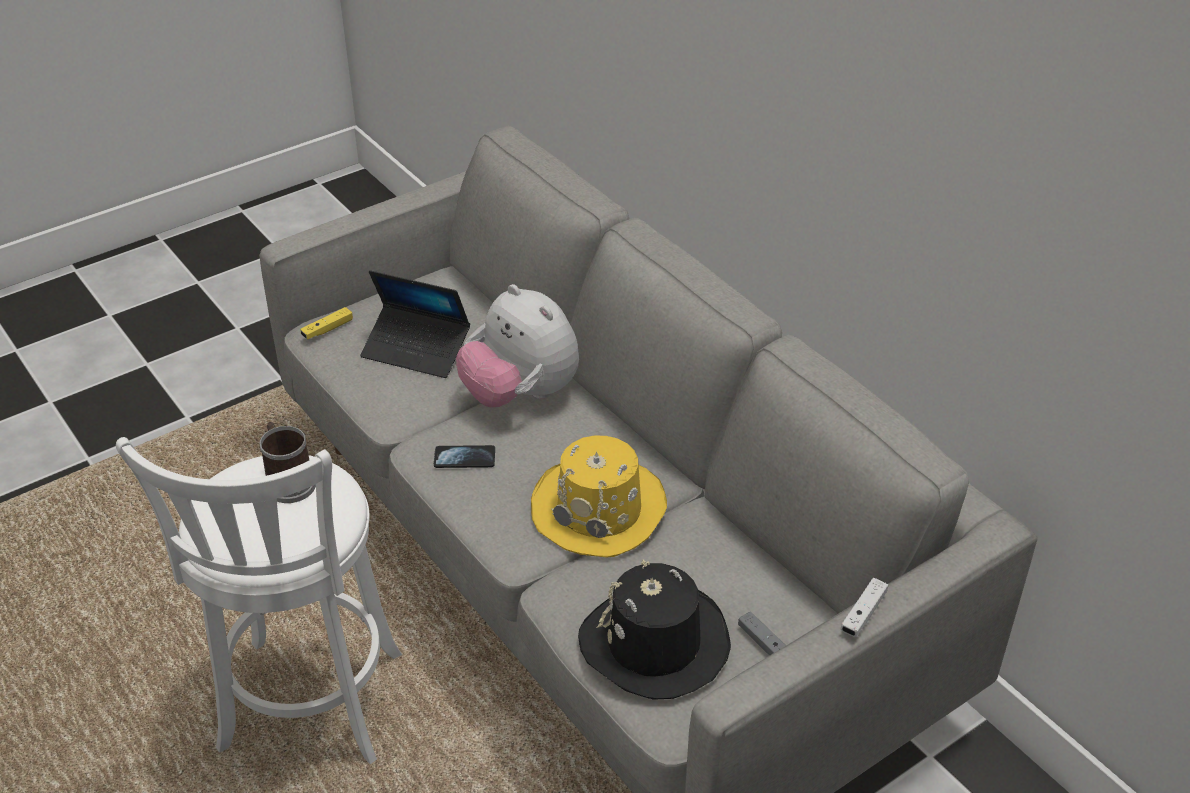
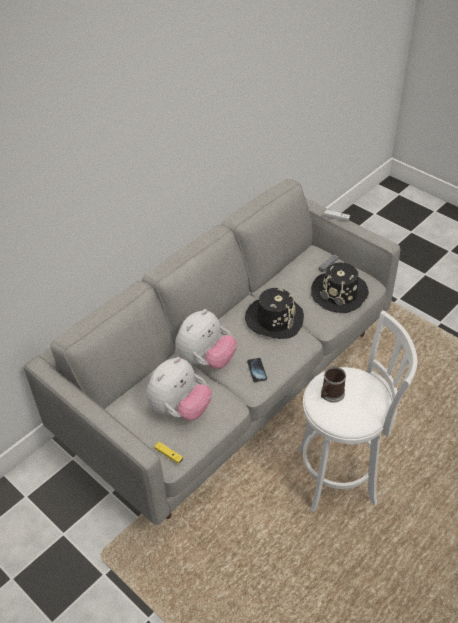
camera: 100 degrees left, 5 degrees up
(416, 350) = (180, 409): laptop -> plush toy
(600, 508) = (274, 319): yellow hat -> black hat

